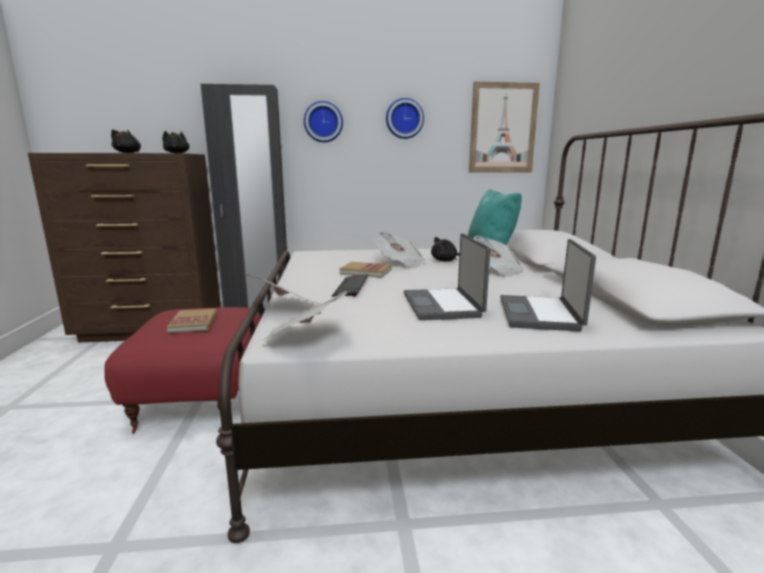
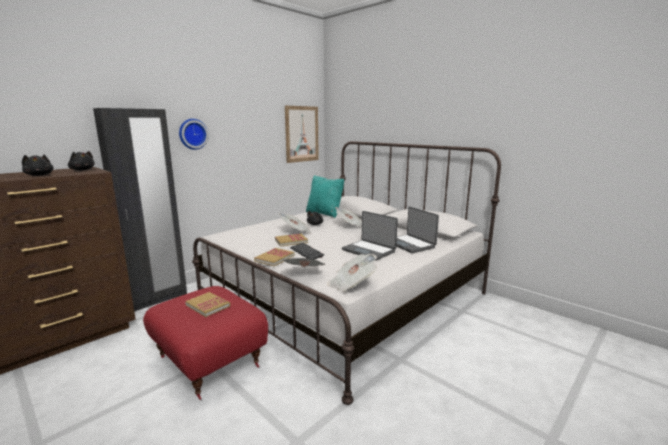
camera: 40 degrees left, 0 degrees up
(297, 283) = (274, 258): none -> book
(404, 118) = (247, 130): wall clock -> none

